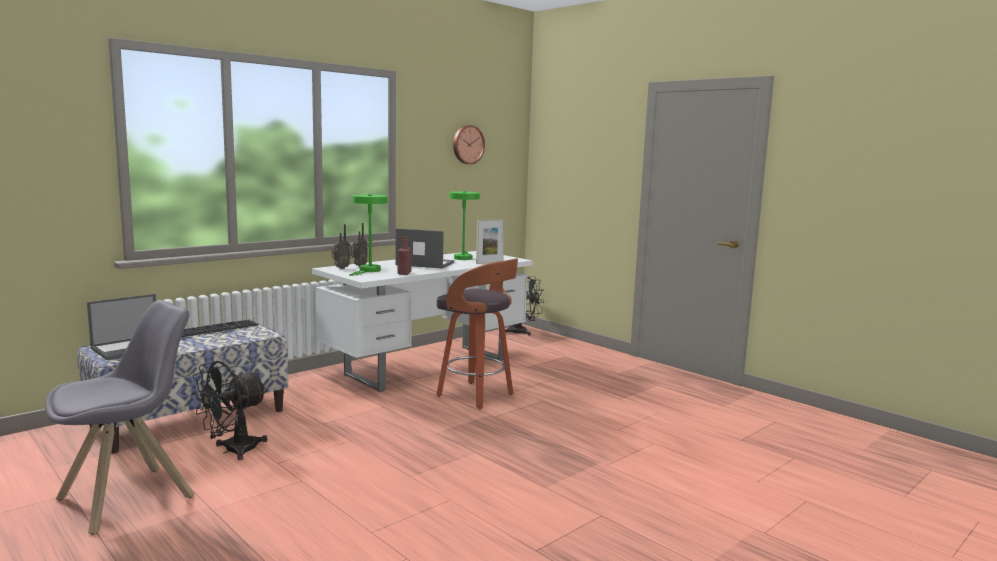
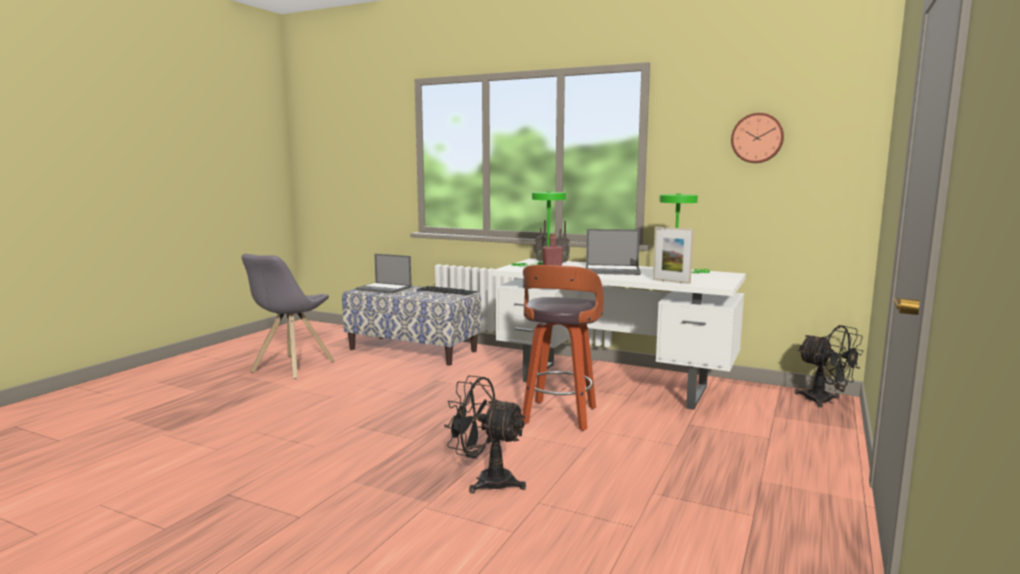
camera: 70 degrees right, 0 degrees up
(128, 498) = (292, 367): grey chair -> grey chair turned 90 degrees clockwise
(232, 451) = (369, 370): black fan -> black fan (486, 481)
(424, 264) = (613, 270): laptop -> laptop turned 105 degrees clockwise

